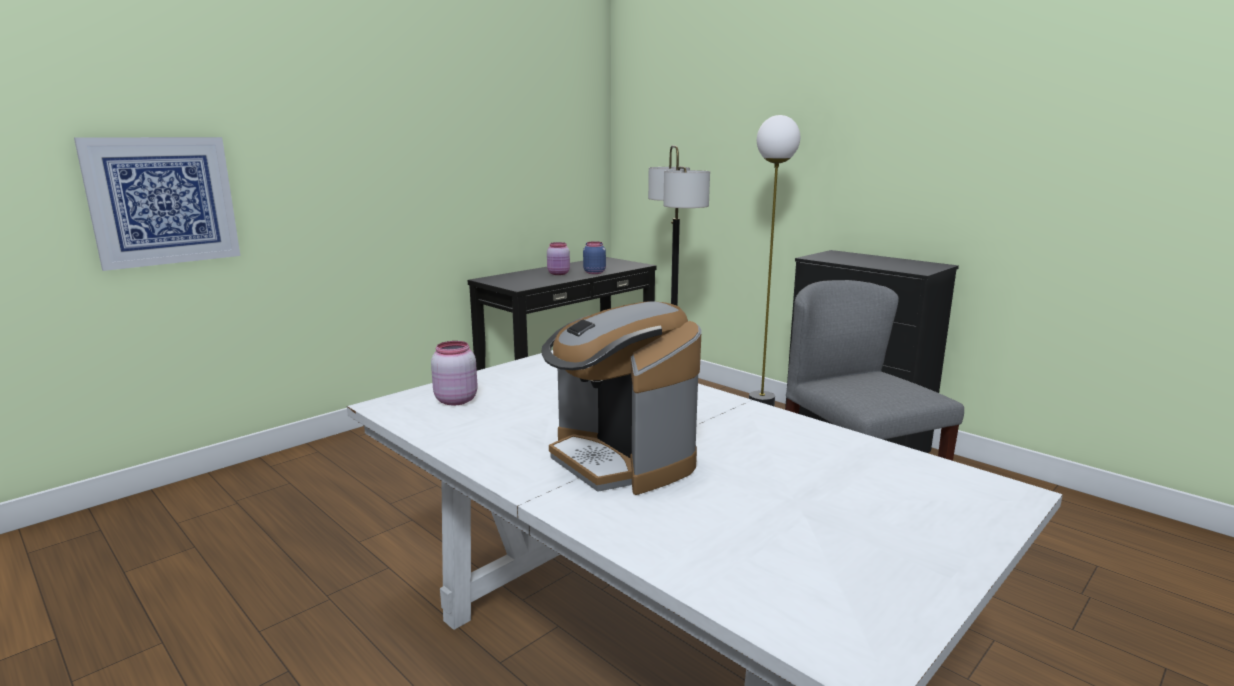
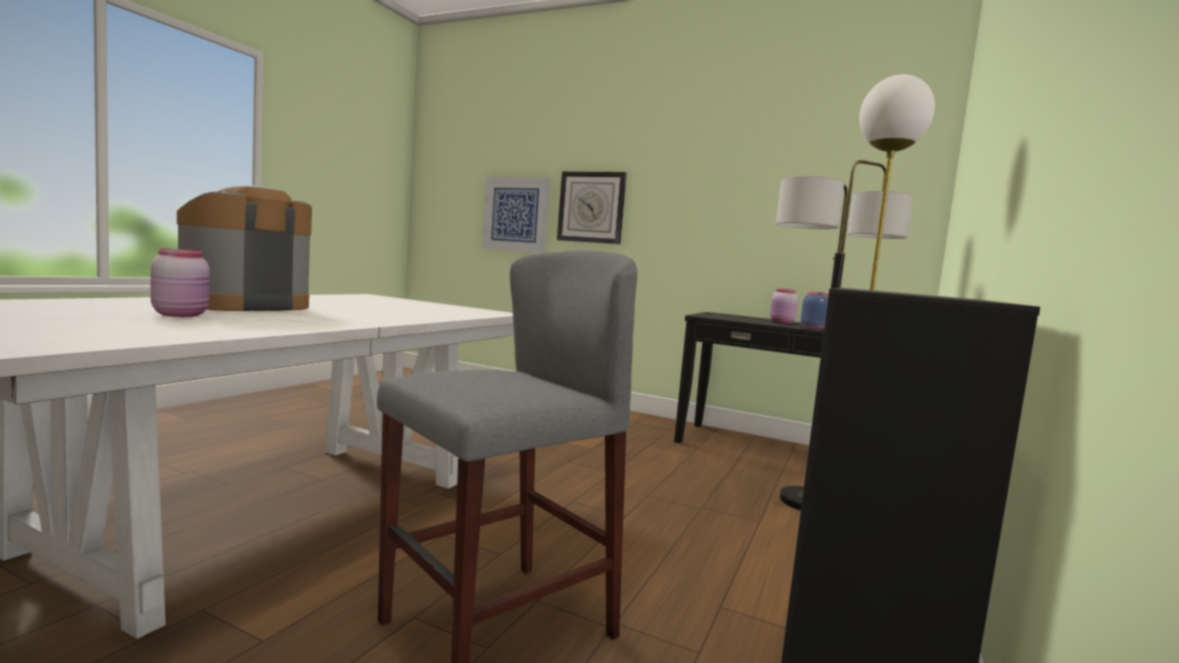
camera: 70 degrees right, 10 degrees down
(303, 178) = (591, 207): none -> wall clock
(455, 400) = (377, 299): pink jar -> pink jar (182, 315)

